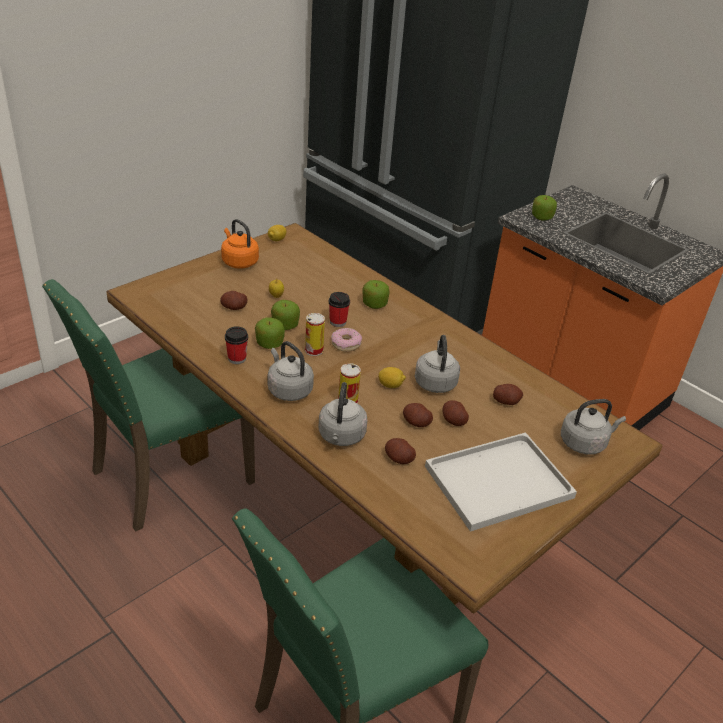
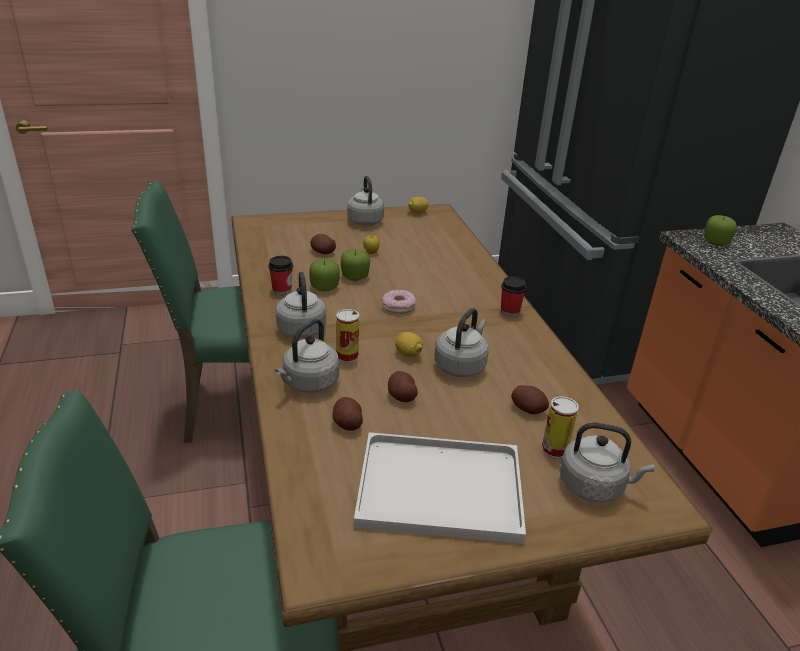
camera: 30 degrees right, 5 degrees down
(239, 261) = (365, 220): orange kettle -> grey kettle
(314, 350) = (360, 303): can -> can (554, 449)
(338, 322) = (409, 287): cup -> cup (510, 311)
(374, 304) = (462, 282): apple -> none
(453, 420) = (446, 408): potato -> none

